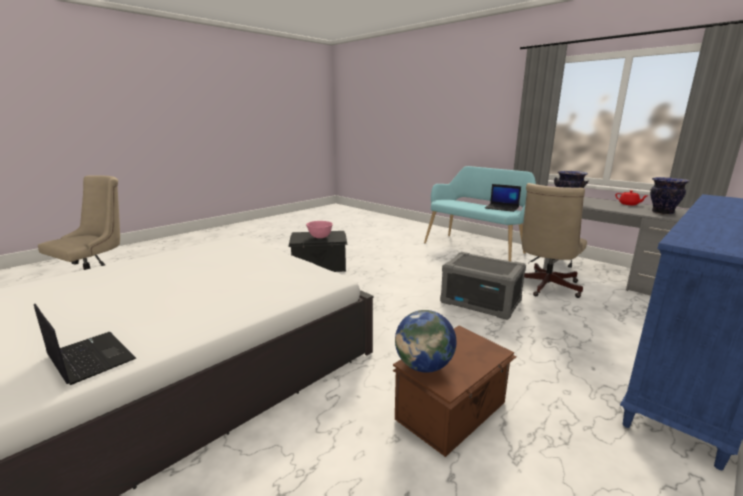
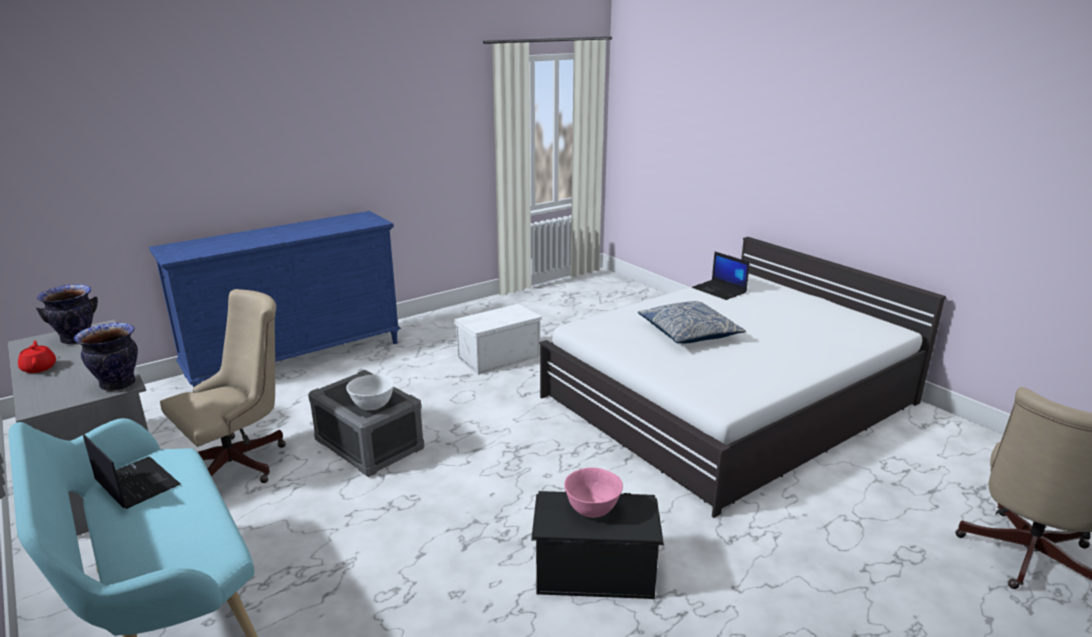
camera: 170 degrees left, 5 degrees up
(216, 281) = (689, 332): none -> pillow
(424, 366) = (522, 313): globe -> none
(453, 411) = (498, 357): brown storage box -> white storage box
(469, 259) = (372, 406): none -> white bowl

